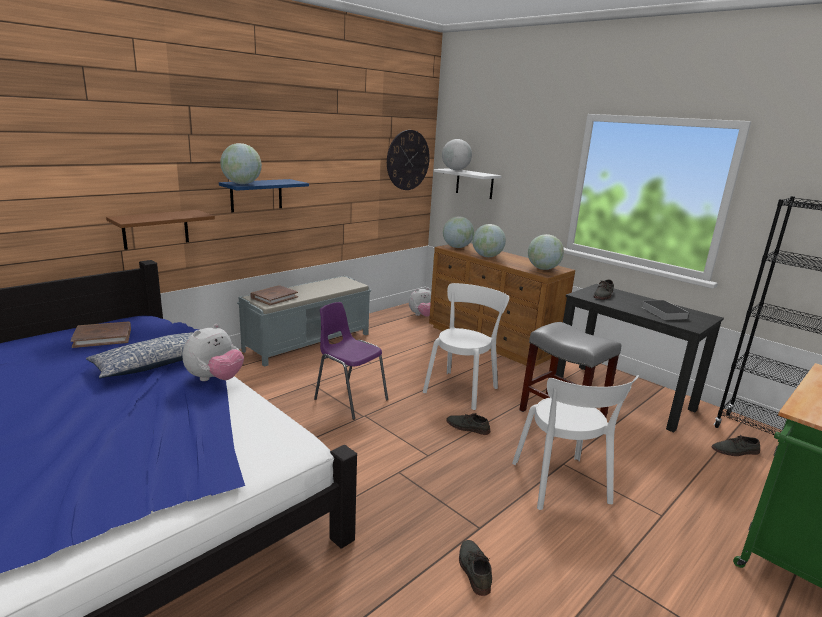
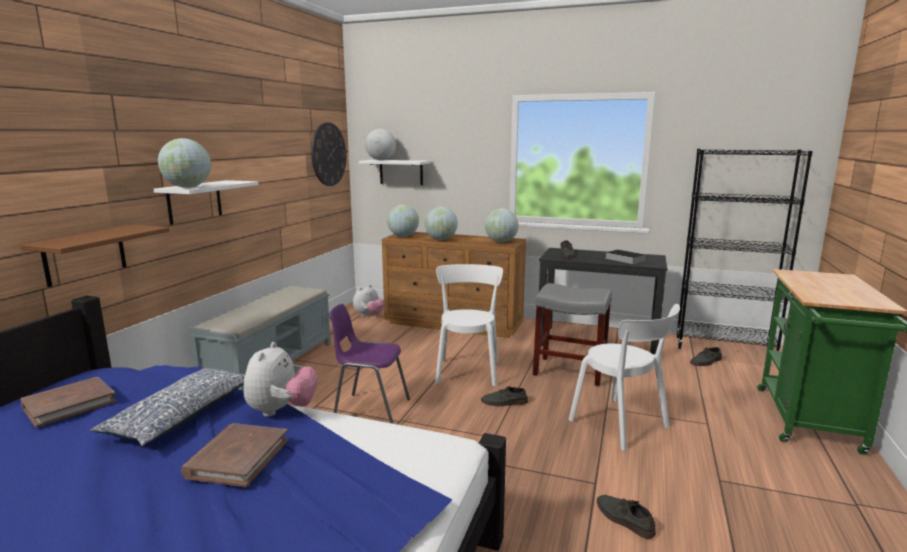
camera: 25 degrees left, 5 degrees down
(256, 195) = (194, 201): blue shelf -> white shelf
(274, 297) = (235, 319): brown book -> brown book (237, 458)

